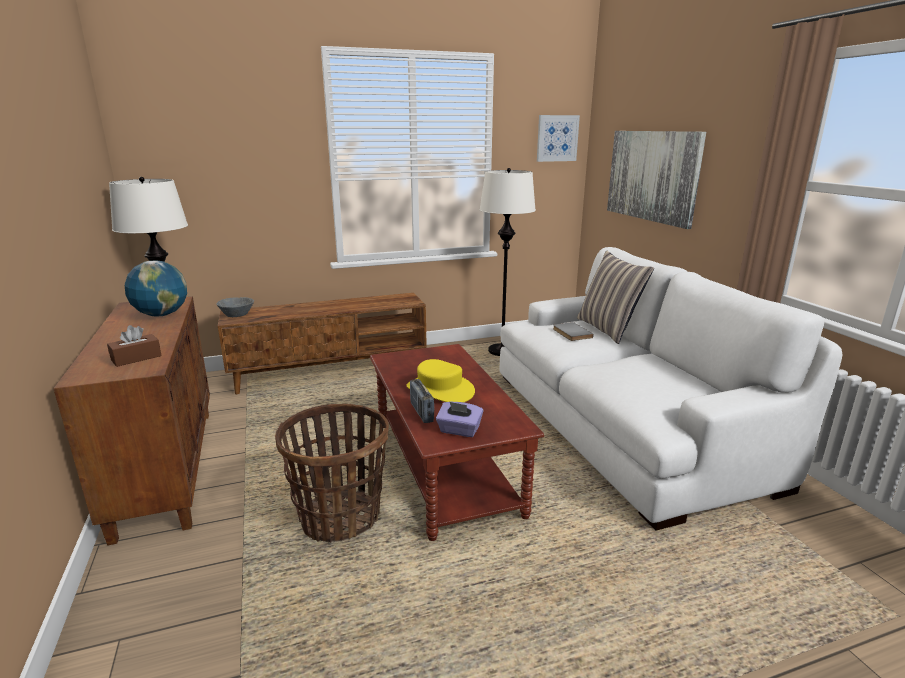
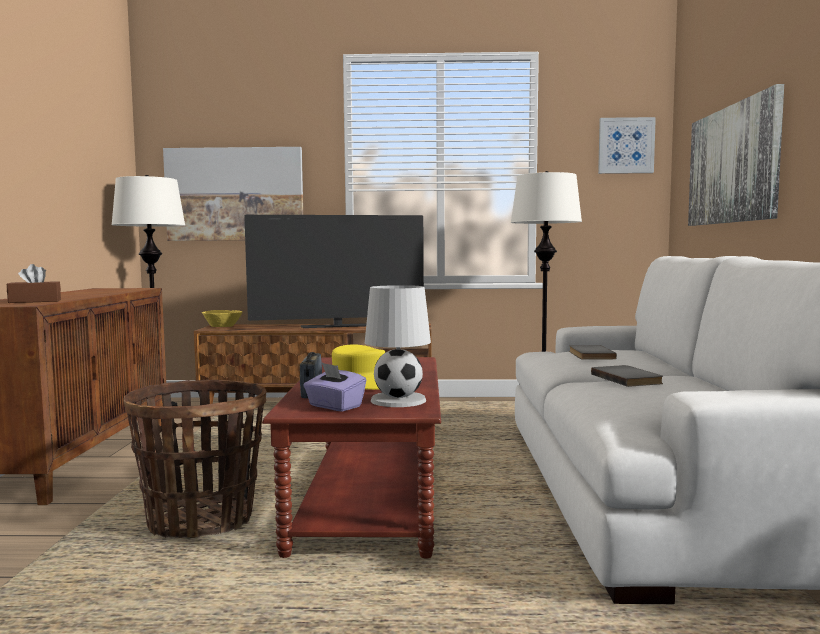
camera: 20 degrees right, 15 degrees down
(161, 314) = (111, 291): globe -> none
(224, 185) = (235, 194): none -> picture
(237, 315) = (222, 326): grey bowl -> yellow bowl
(342, 305) = (338, 326): none -> television
(495, 414) = (397, 400): none -> white table lamp
(608, 329) = (649, 355): pillow -> none
(623, 366) = (628, 379): none -> grey book

